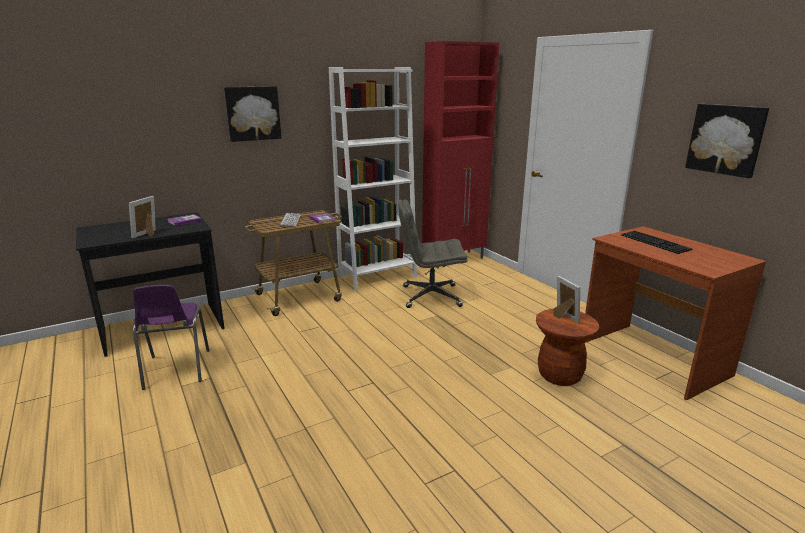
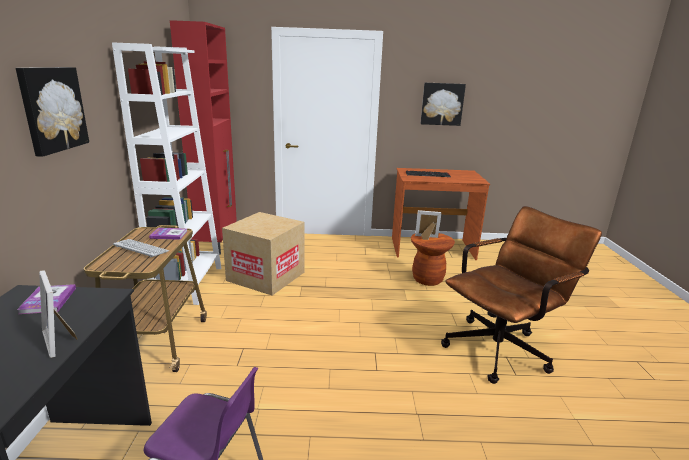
camera: 60 degrees left, 0 degrees up
(430, 296) = (266, 276): grey office chair -> cardboard box
(472, 464) = (502, 347): none -> brown office chair

